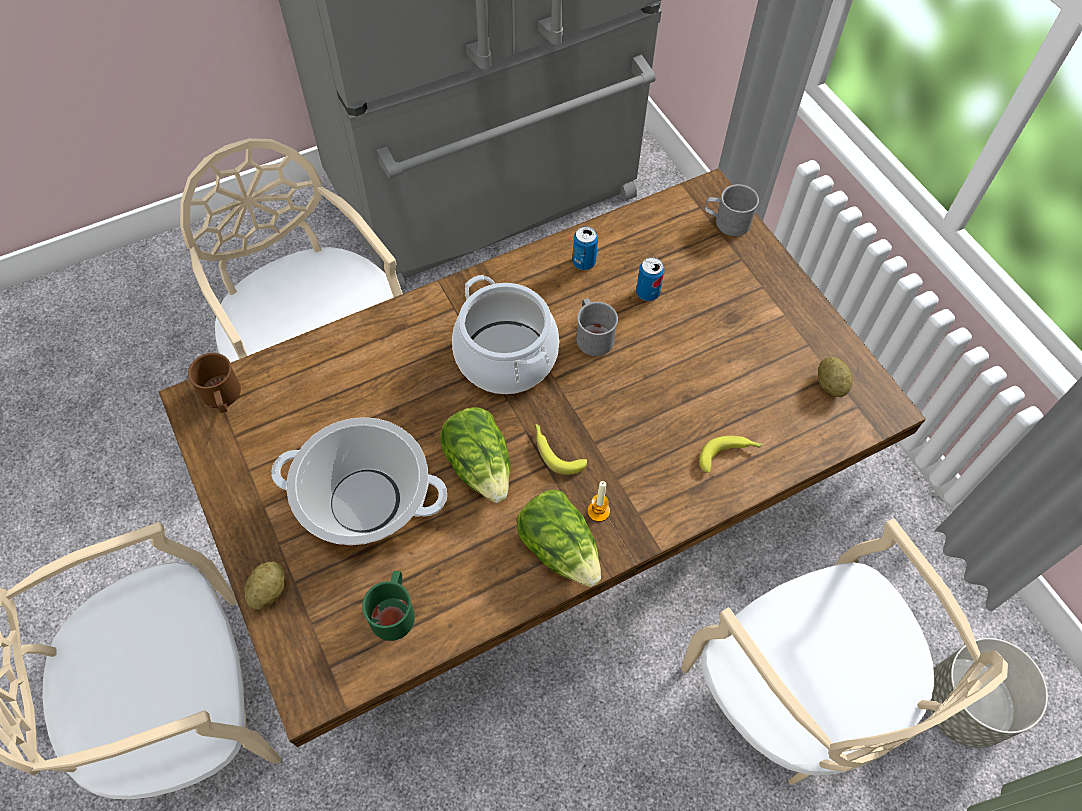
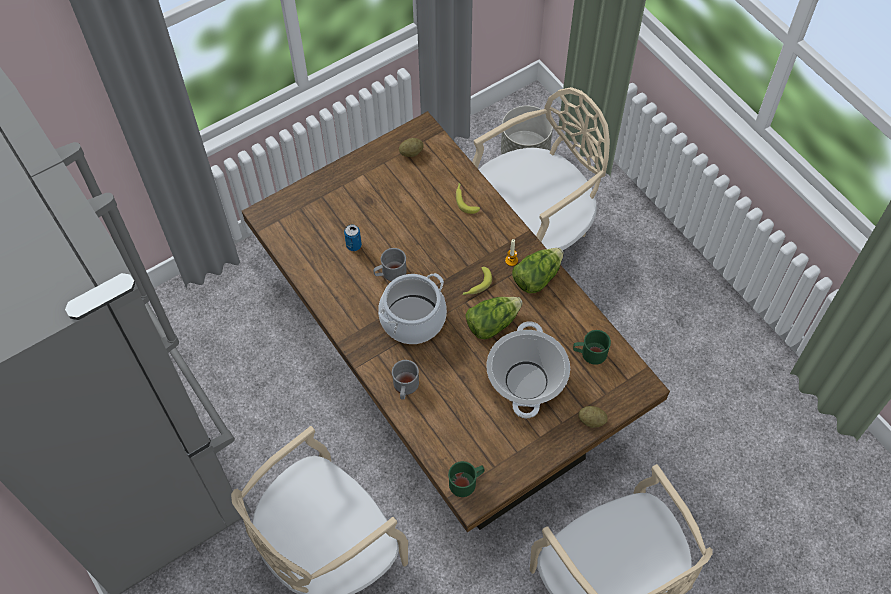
camera: 95 degrees left, 0 degrees up
(222, 397) = (466, 482): brown mug -> green mug
(584, 262) = (332, 283): can -> none
(726, 221) = (290, 205): grey mug -> grey mug (405, 387)

